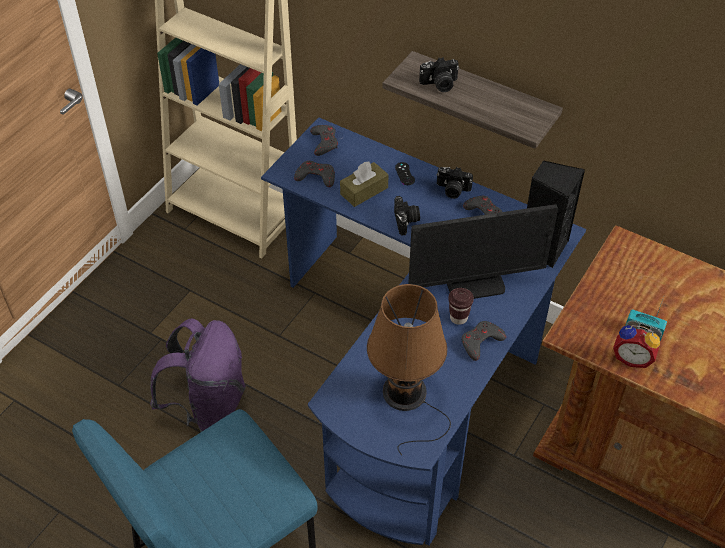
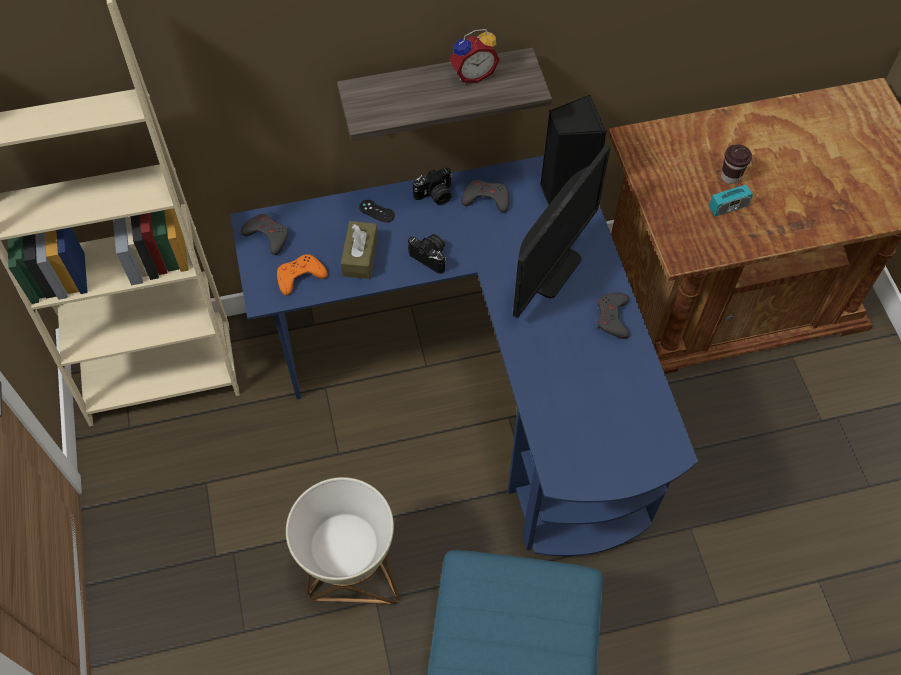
camera: 45 degrees left, 10 degrees up
(208, 407) = (352, 574): purple backpack -> planter
(316, 176) = (300, 276): grey game controller -> orange game controller
(407, 397) = (613, 416): brown table lamp -> none
(439, 84) = (405, 99): camera -> none
(458, 318) = (572, 311): brown cup -> brown cup (730, 177)
(632, 358) = (745, 236): alarm clock -> alarm clock (472, 74)

